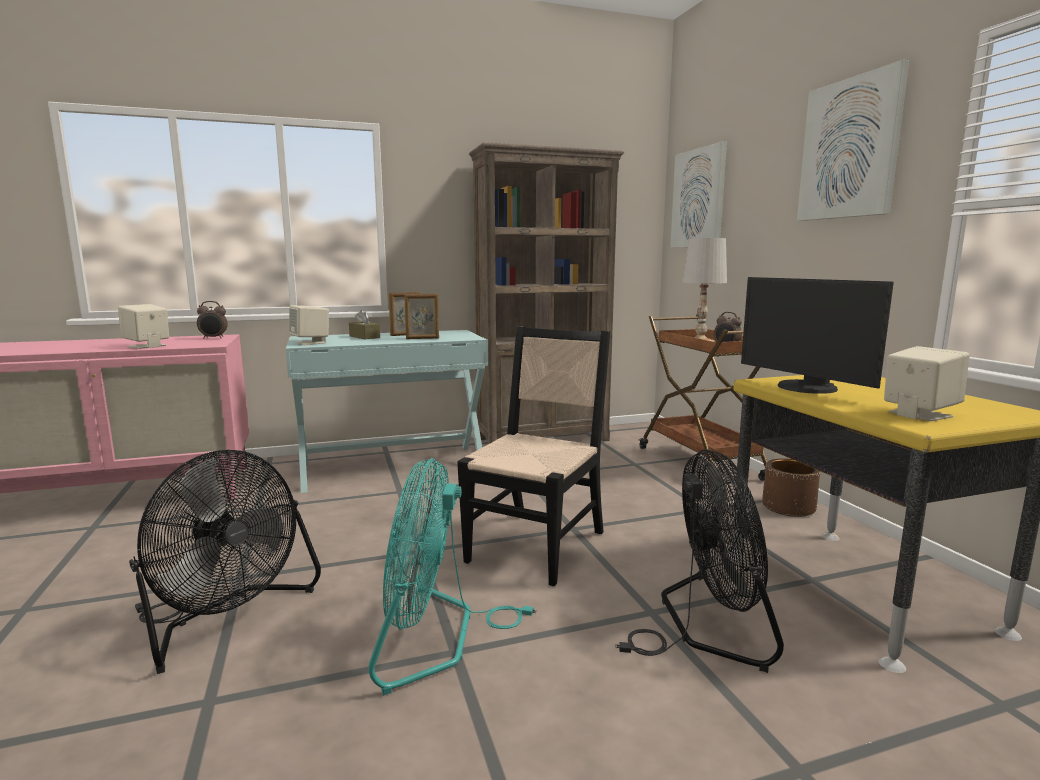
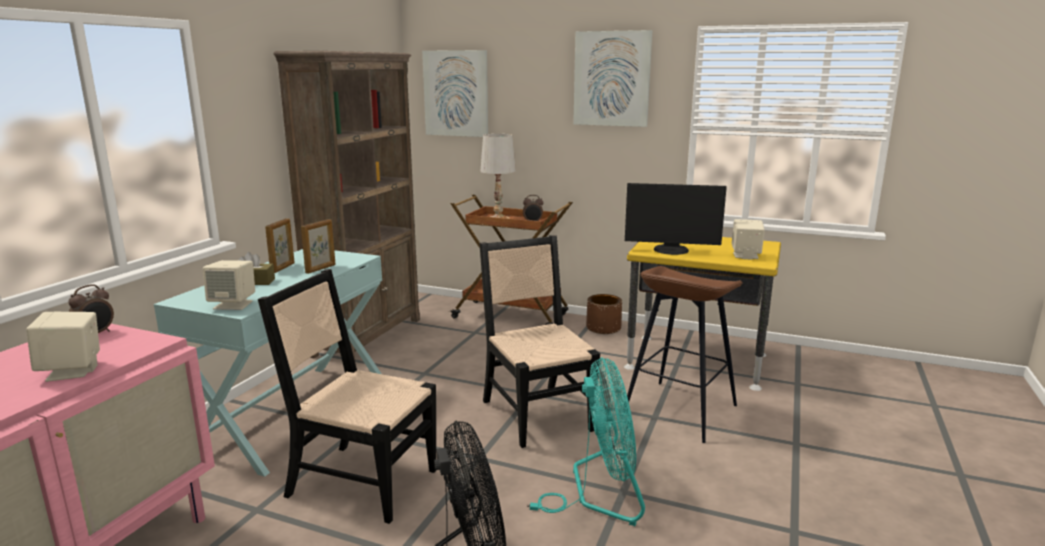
camera: 50 degrees left, 5 degrees up
(327, 524) = (363, 483): none -> chair
(440, 632) = (596, 488): turquoise fan -> turquoise fan turned 135 degrees counterclockwise
(699, 623) = (679, 410): black fan -> brown stool

